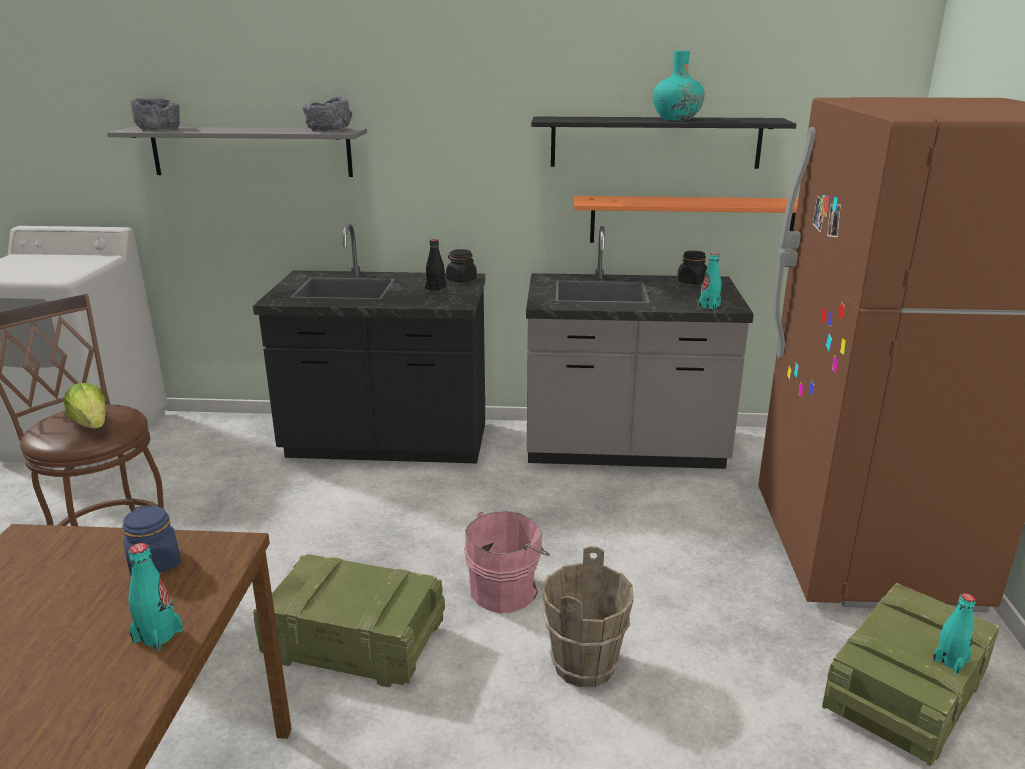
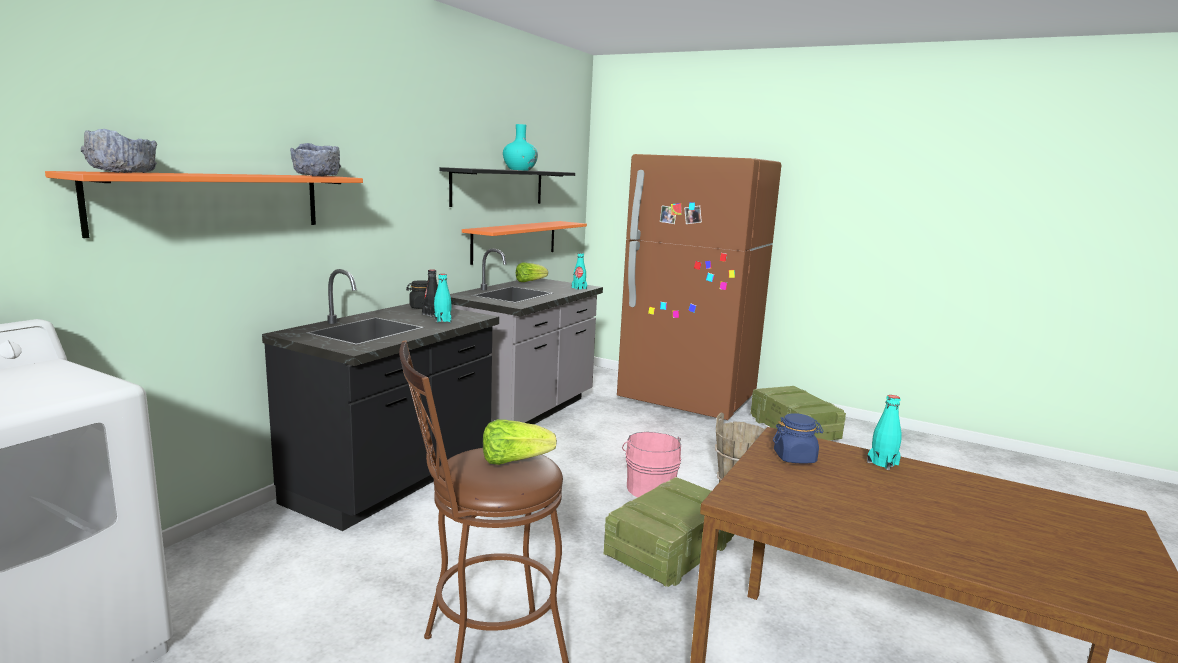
camera: 65 degrees left, 10 degrees down
(251, 151) = (213, 202): grey shelf -> orange shelf
(692, 281) = (529, 281): black jar -> lettuce
(950, 661) = (812, 399): turquoise bottle -> turquoise bottle (442, 320)

